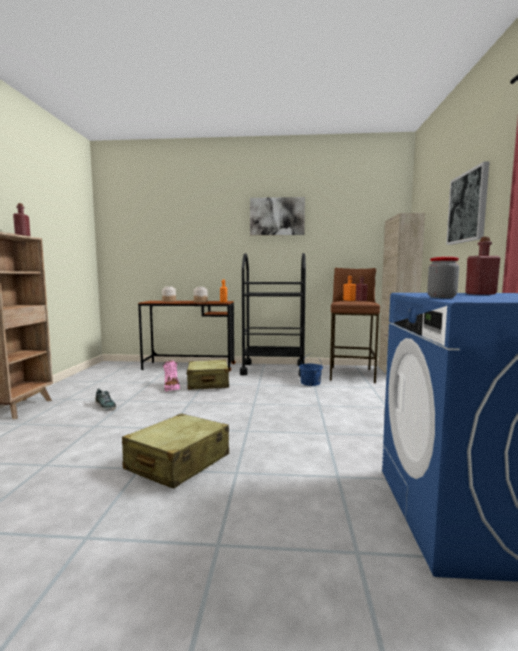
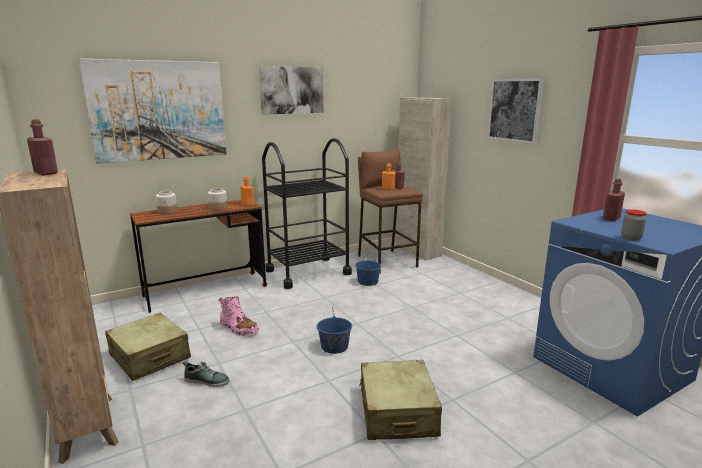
camera: 35 degrees left, 10 degrees up
(176, 231) = (159, 110): none -> picture
(208, 383) = (270, 310): beige suitcase -> beige suitcase (149, 357)
(210, 412) = (334, 347): none -> blue bucket

